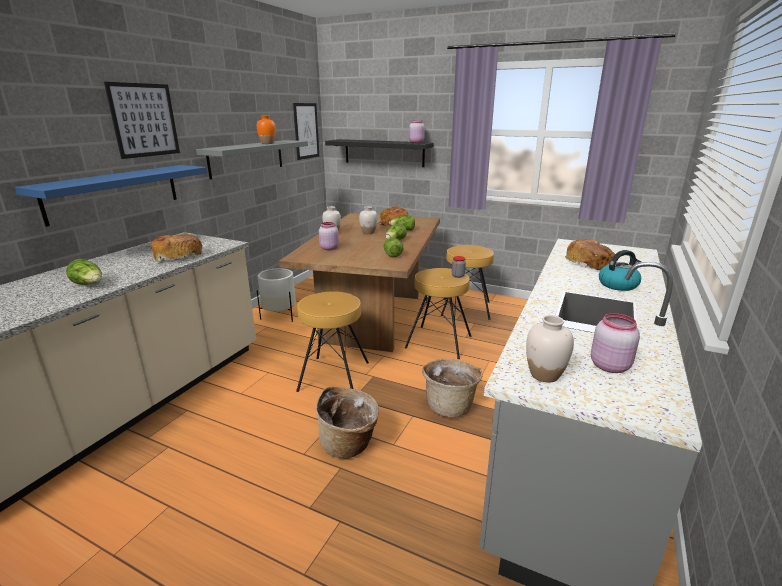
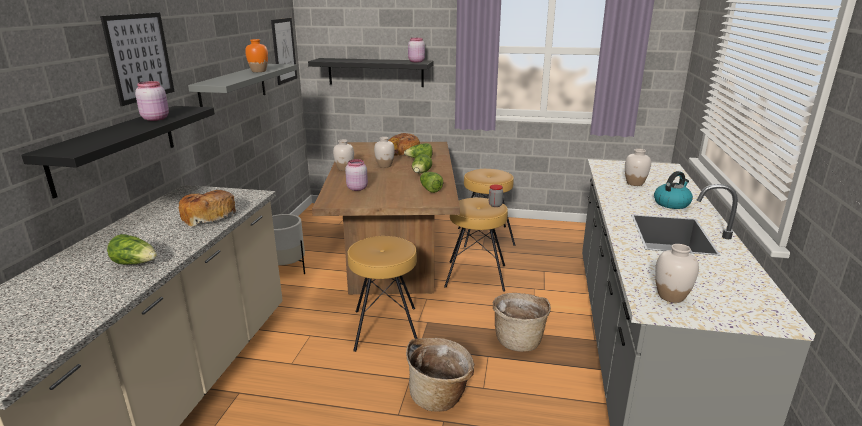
camera: 15 degrees left, 0 degrees up
(114, 193) = (116, 147): blue shelf -> black shelf
(590, 263) = (634, 183): bread -> white vase
(609, 365) = (714, 280): pink jar -> pink jar (156, 118)

